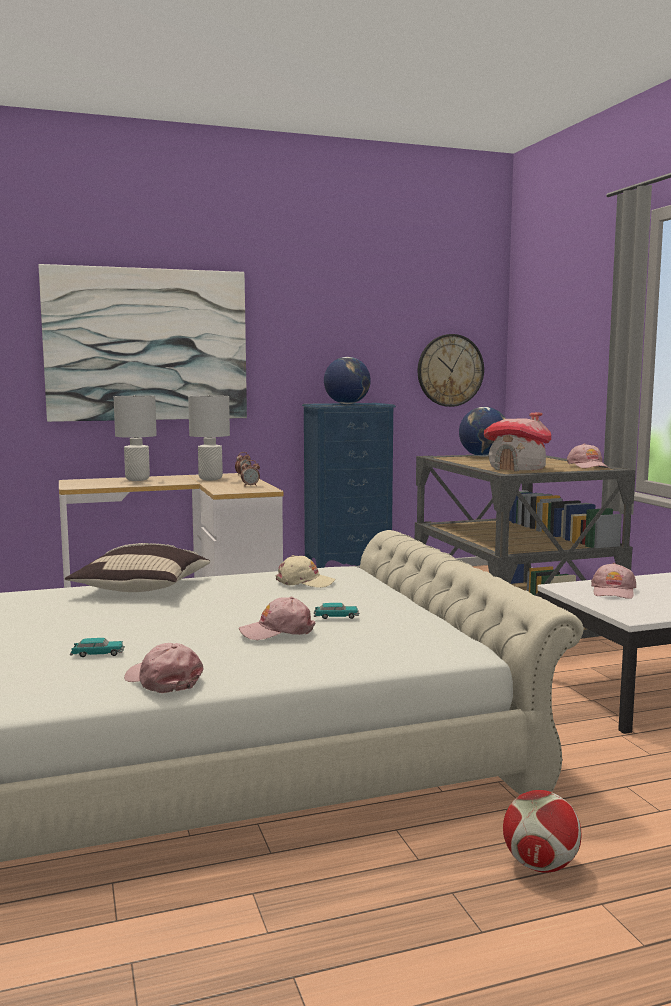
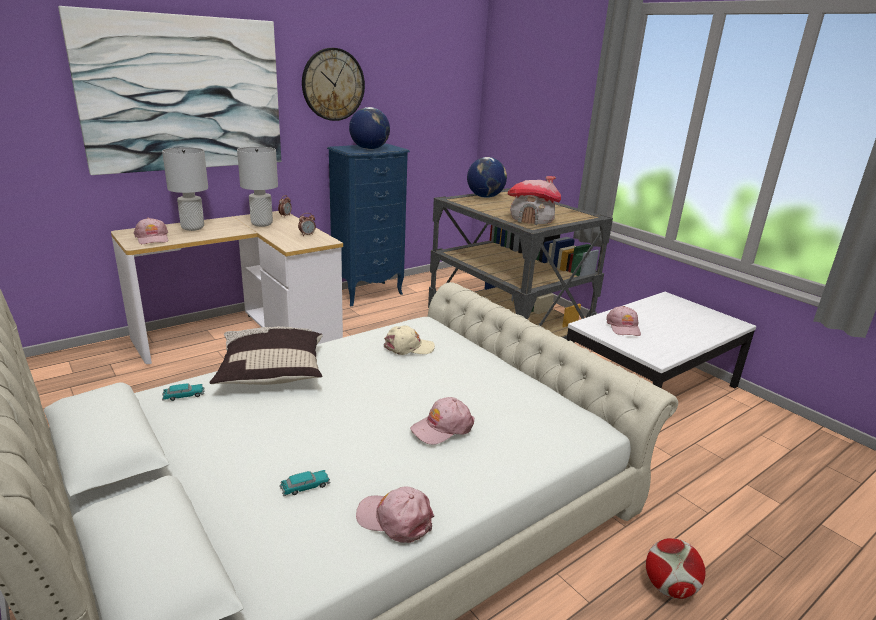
camera: 20 degrees left, 15 degrees up
(336, 616) = (471, 397): toy car -> toy car (184, 396)
(450, 370) = (441, 113): wall clock -> wall clock (333, 84)
(588, 466) = (575, 212): pink cap -> pink cap (152, 238)

